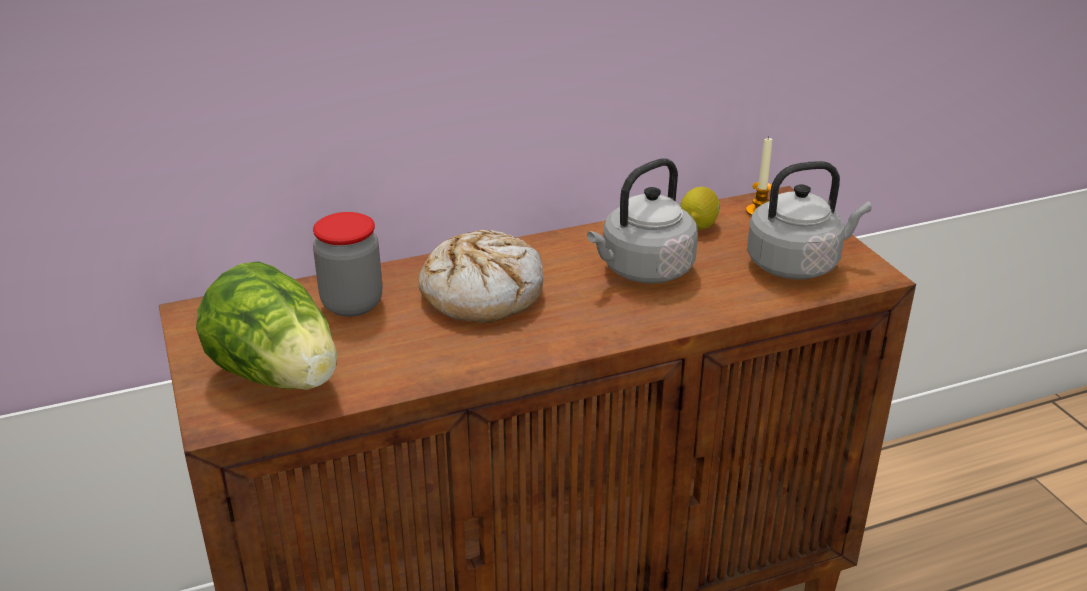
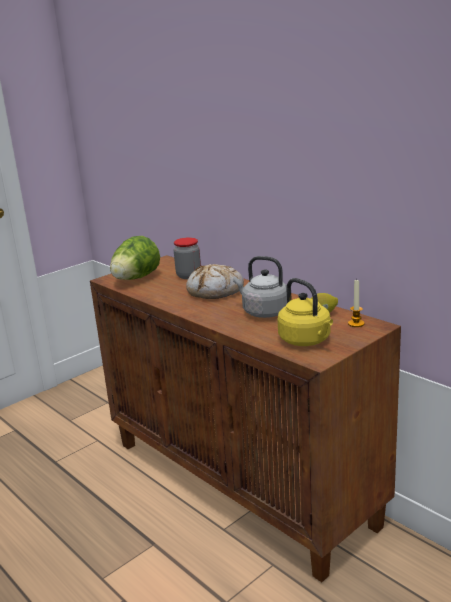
camera: 70 degrees right, 10 degrees down
(797, 264) = (306, 341): grey kettle -> yellow kettle

